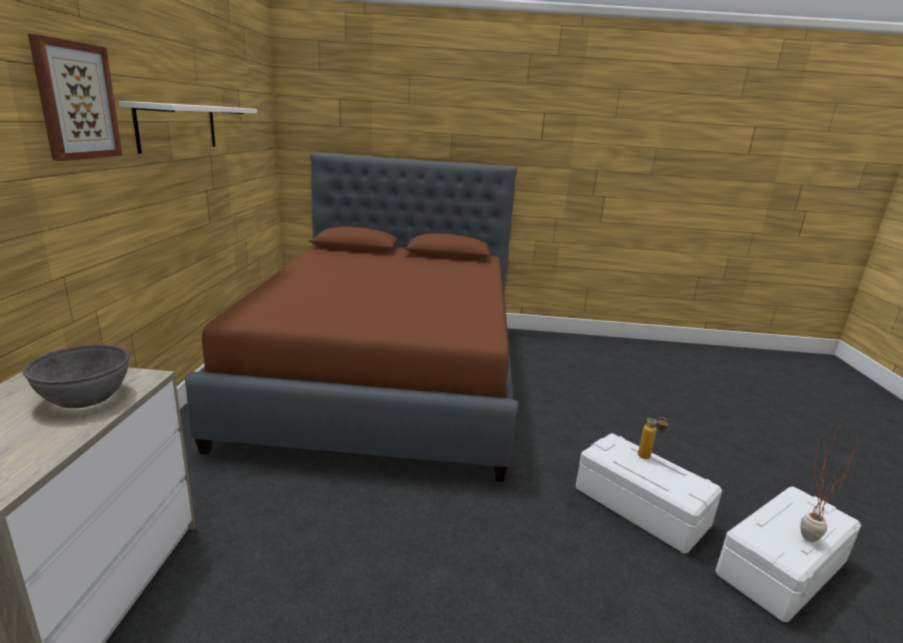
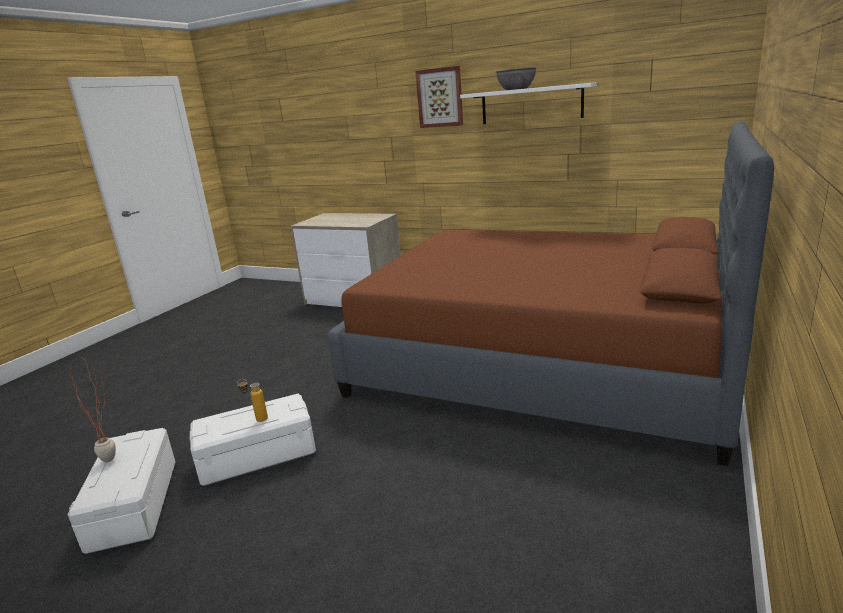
camera: 115 degrees right, 0 degrees up
(85, 397) = (354, 221): grey bowl -> grey bowl (516, 89)

